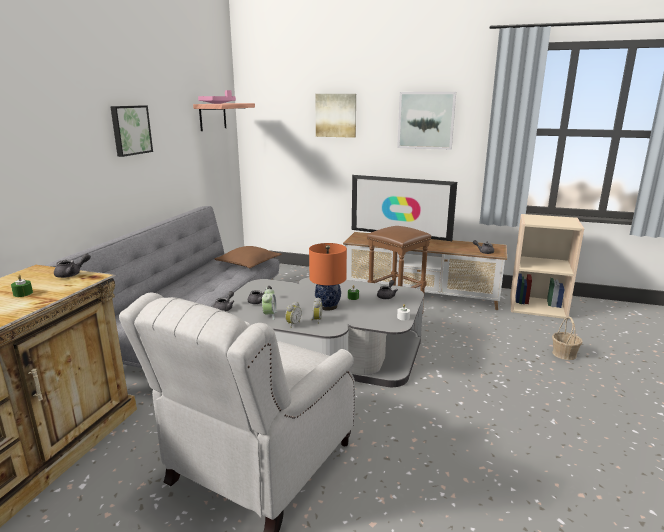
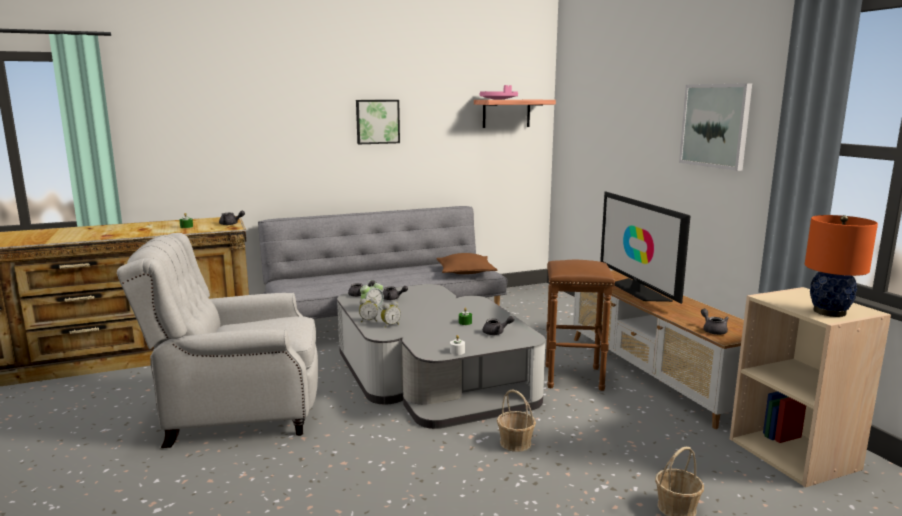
camera: 50 degrees right, 5 degrees down
(327, 306) = (426, 320): orange table lamp -> orange table lamp (829, 312)
(336, 115) = (628, 115): picture -> none
(456, 365) = (515, 443): none -> basket

